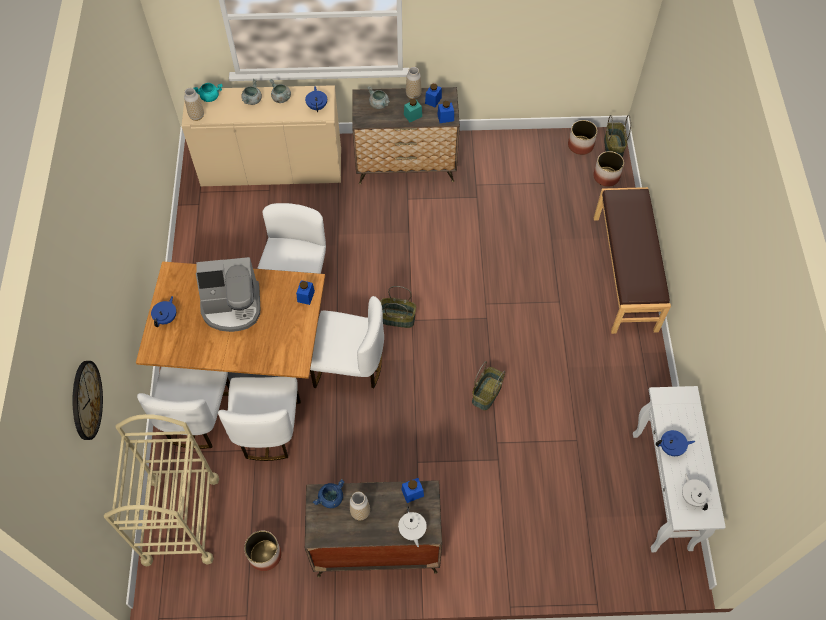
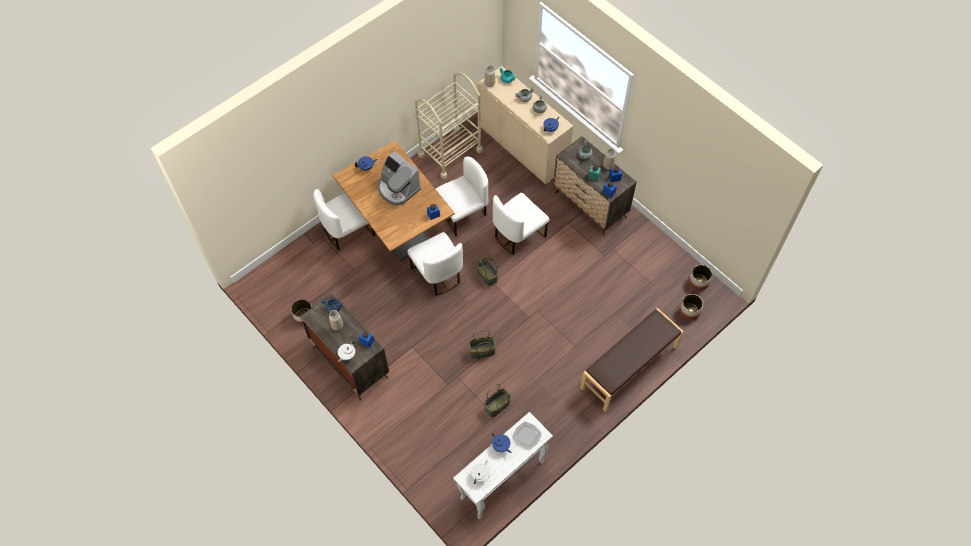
camera: 50 degrees right, 0 degrees up
(86, 400) = (271, 163): wall clock -> none
(181, 519) = (291, 267): beige cart -> beige cart (450, 153)
(268, 429) = (369, 266): white chair -> white chair (518, 235)
(614, 147) = (716, 301): basket -> basket (497, 406)
(678, 412) = (526, 435): none -> plate

